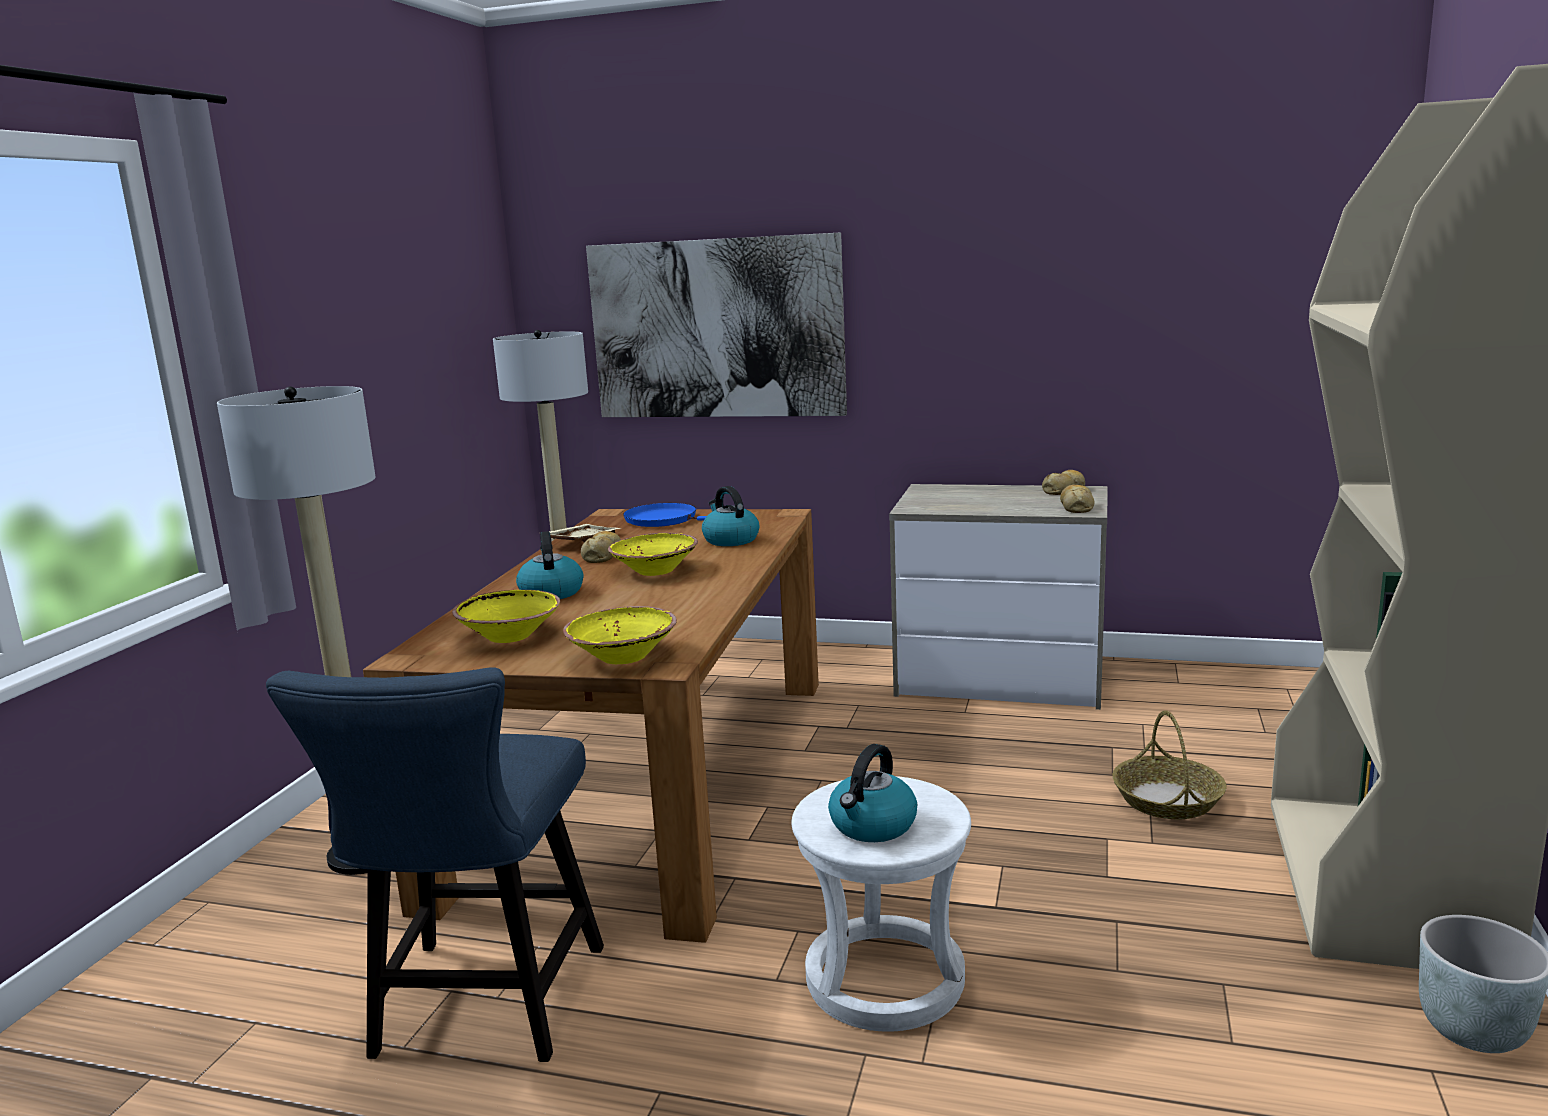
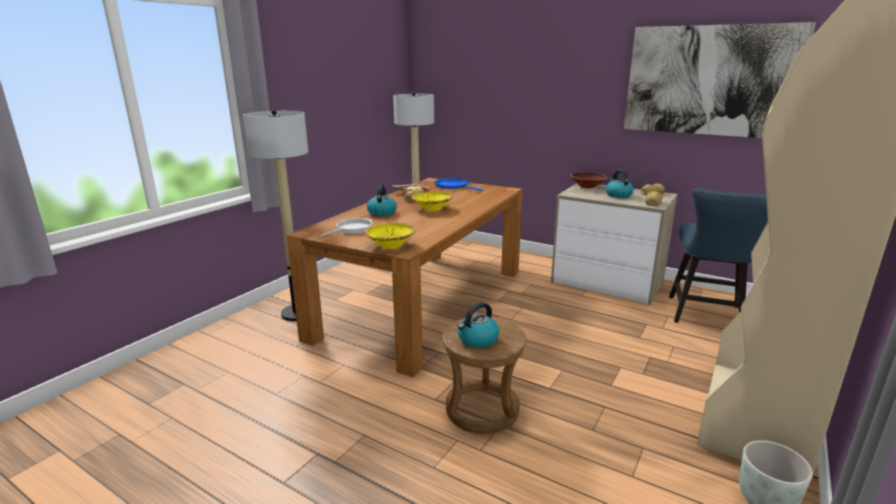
camera: 15 degrees right, 5 degrees up
(481, 1011) = (311, 386): blue chair -> blue chair (705, 316)
(509, 636) = (352, 229): yellow bowl -> frying pan
(716, 329) = (496, 97): picture -> picture (709, 81)
(730, 540) = (475, 198): kettle -> kettle (618, 195)
(885, 979) = (482, 410): white stool -> brown stool
(935, 491) = (587, 186): none -> brown bowl
(1167, 799) = (661, 354): basket -> none

